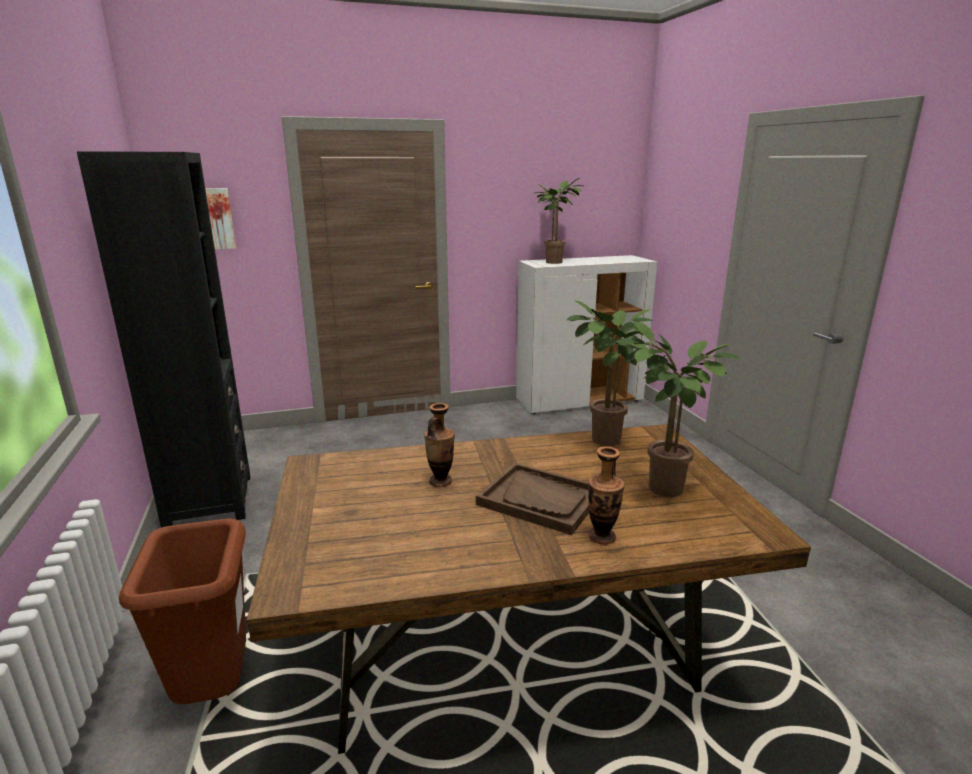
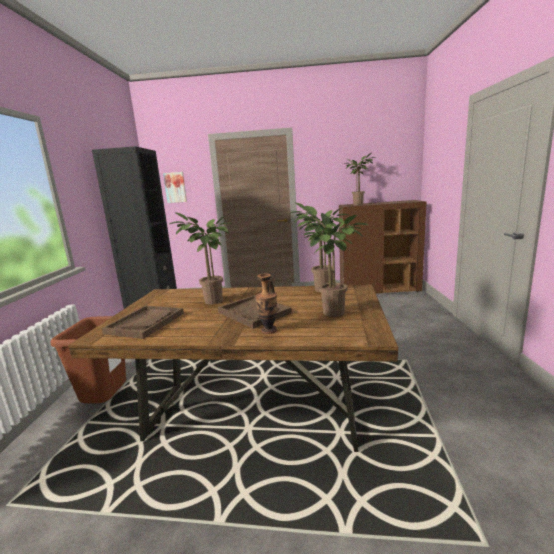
camera: 20 degrees right, 5 degrees down
(359, 544) = (145, 323): none -> brown tray
(440, 481) = (212, 302): vase -> potted plant
(579, 401) = (379, 290): white cabinet -> brown cabinet

